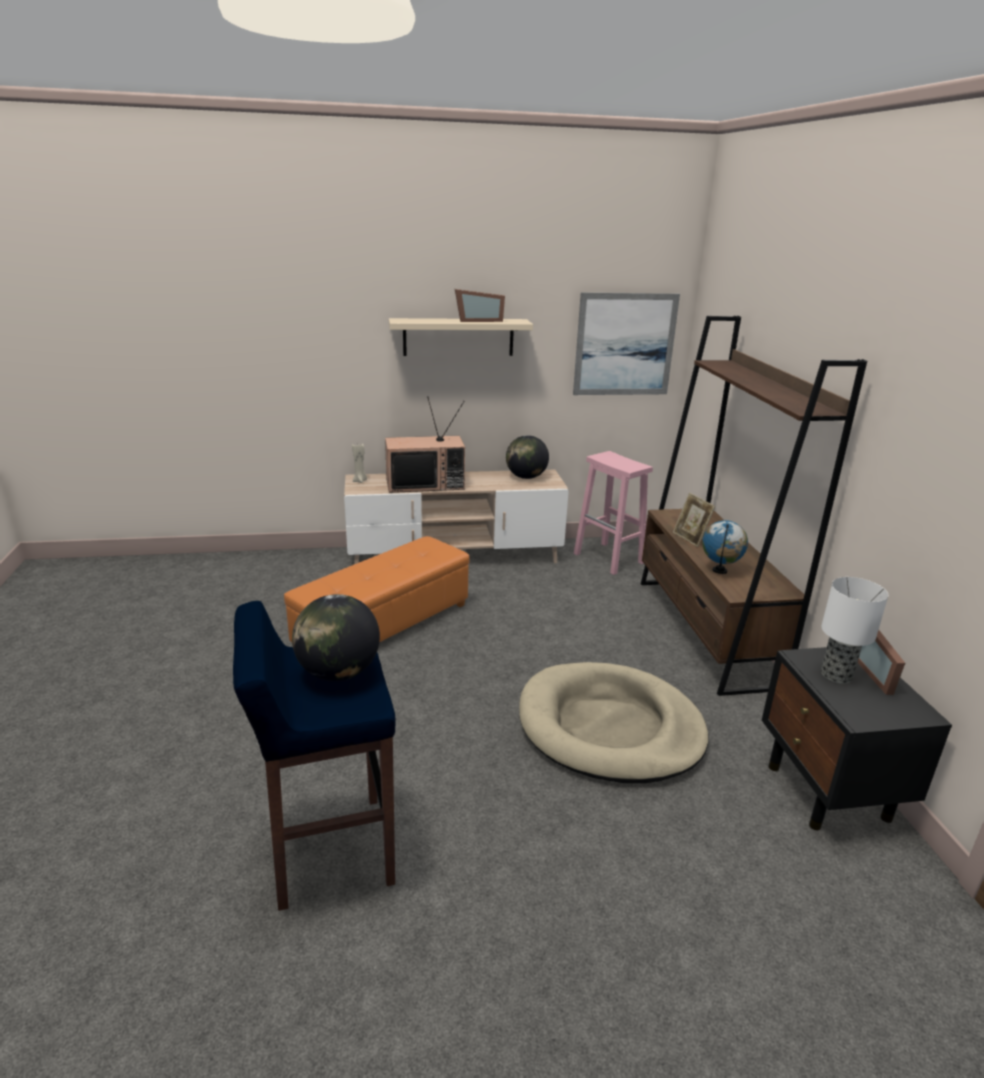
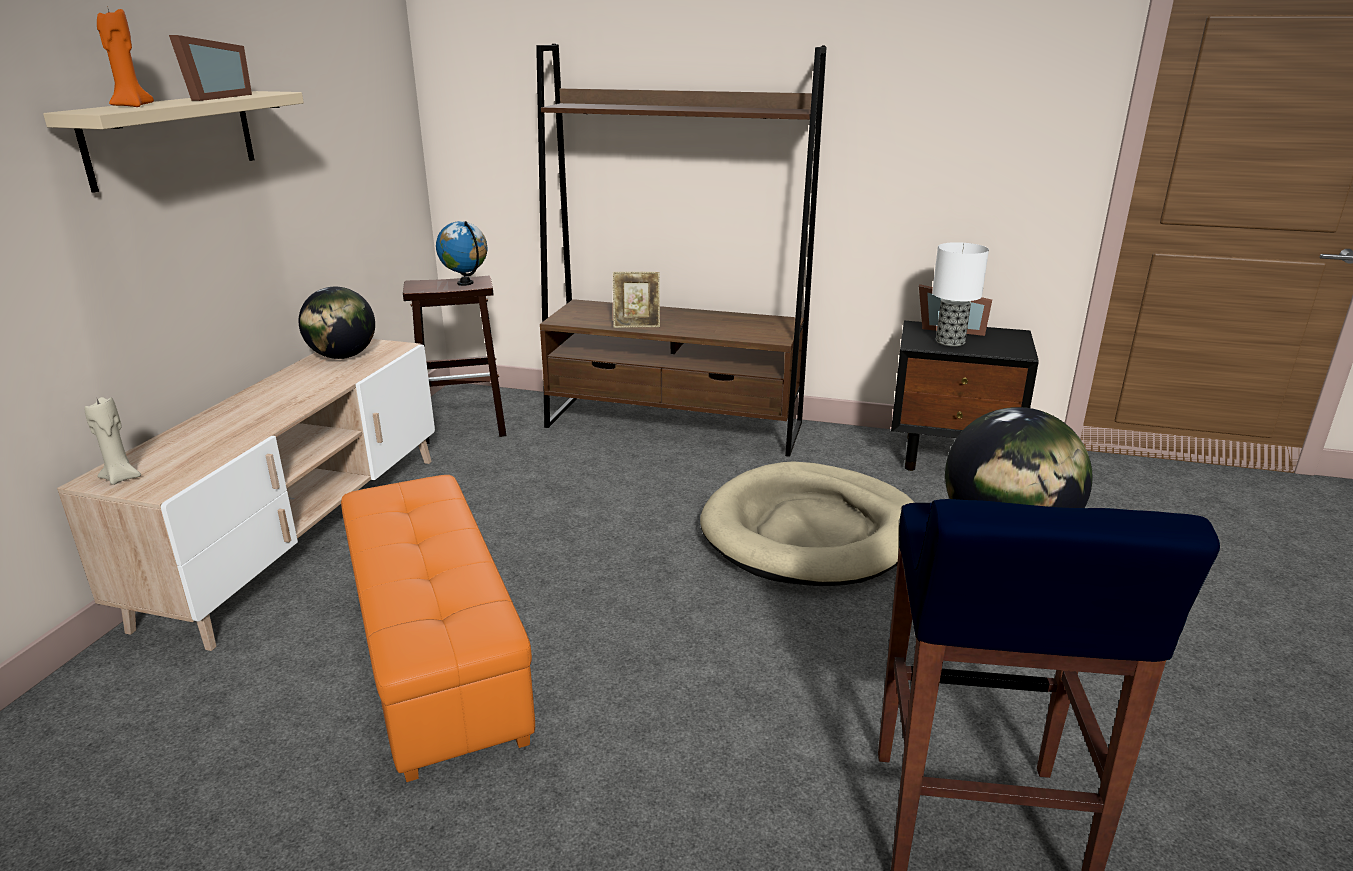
camera: 65 degrees left, 0 degrees up
(423, 320) = (131, 106): none -> orange candle
(426, 484) = (243, 425): television -> none
(609, 558) = (465, 426): pink stool -> brown stool
(624, 344) = (367, 119): picture -> none
(720, 571) = (722, 332): globe -> globe (465, 283)

